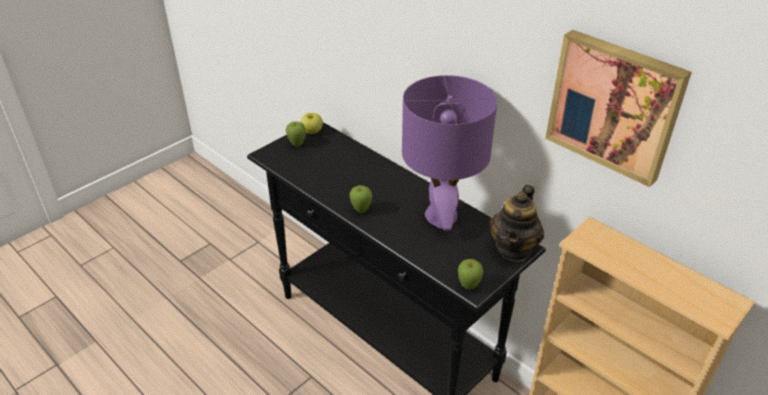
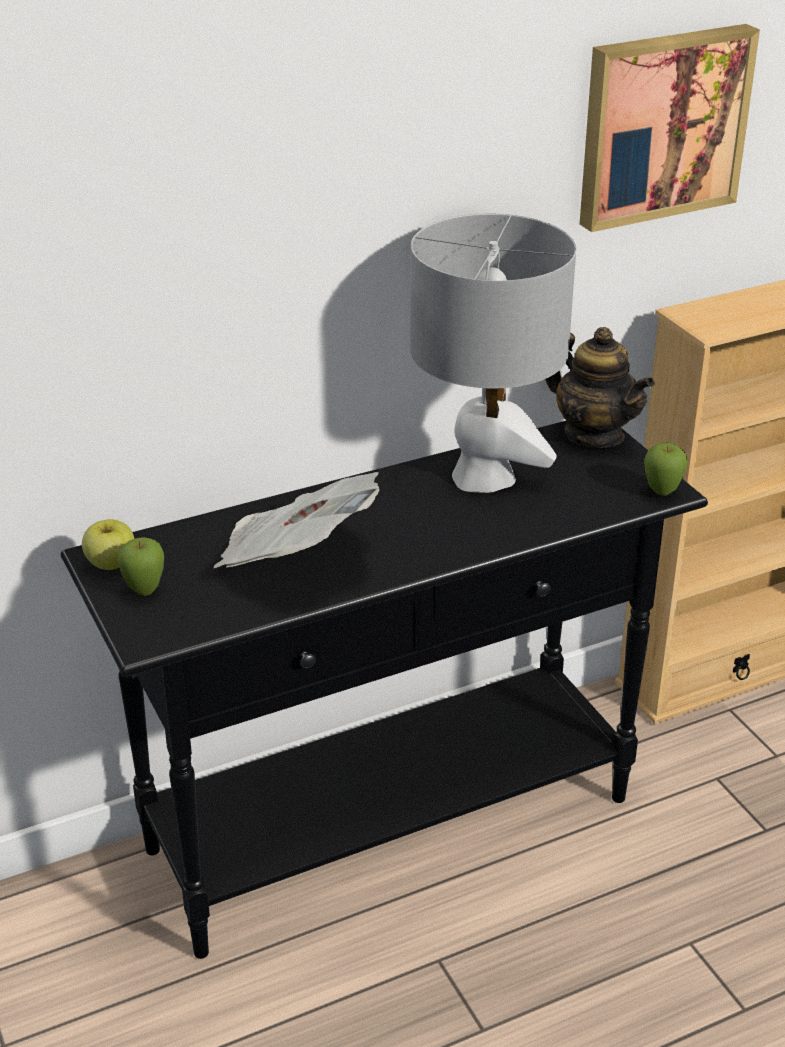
camera: 70 degrees left, 5 degrees down
(339, 176) = (296, 558): none -> newspaper
(361, 210) = (419, 554): apple -> none
(441, 217) = (483, 477): purple table lamp -> grey table lamp

